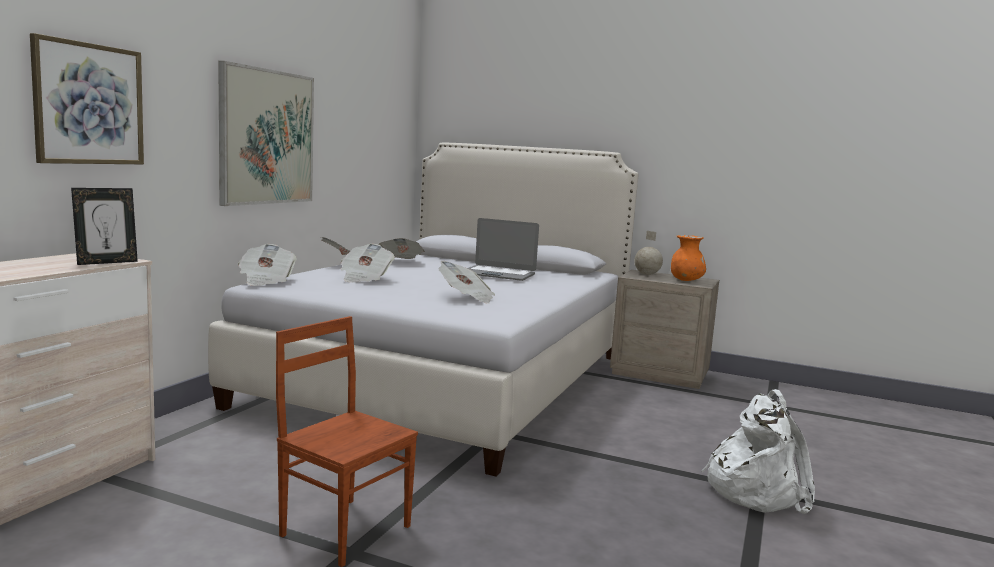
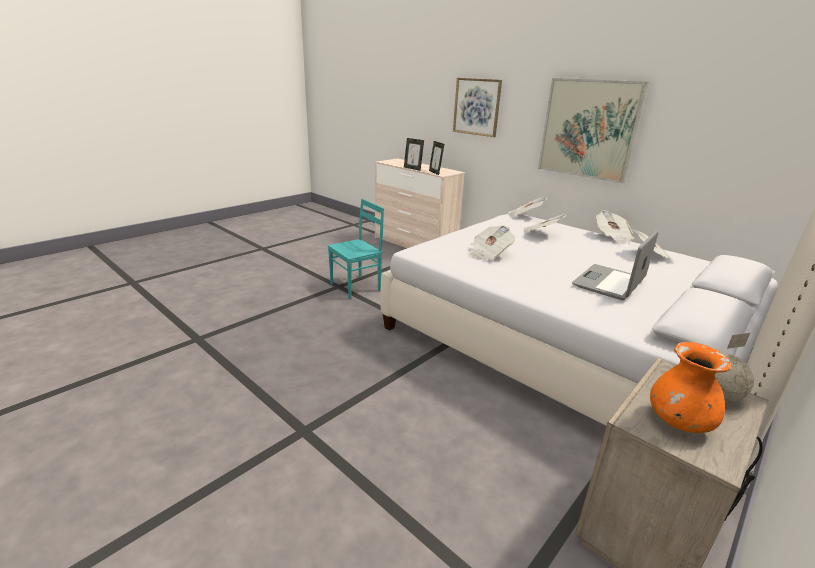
camera: 110 degrees right, 15 degrees up
(45, 272) = (413, 168): none -> picture frame
(346, 529) = (356, 287): brown chair -> turquoise chair
(755, 491) = (303, 427): white backpack -> none

